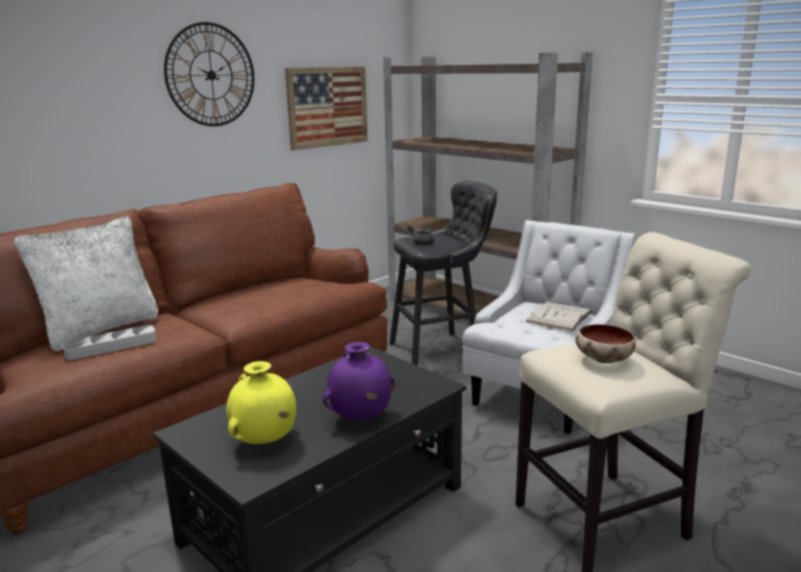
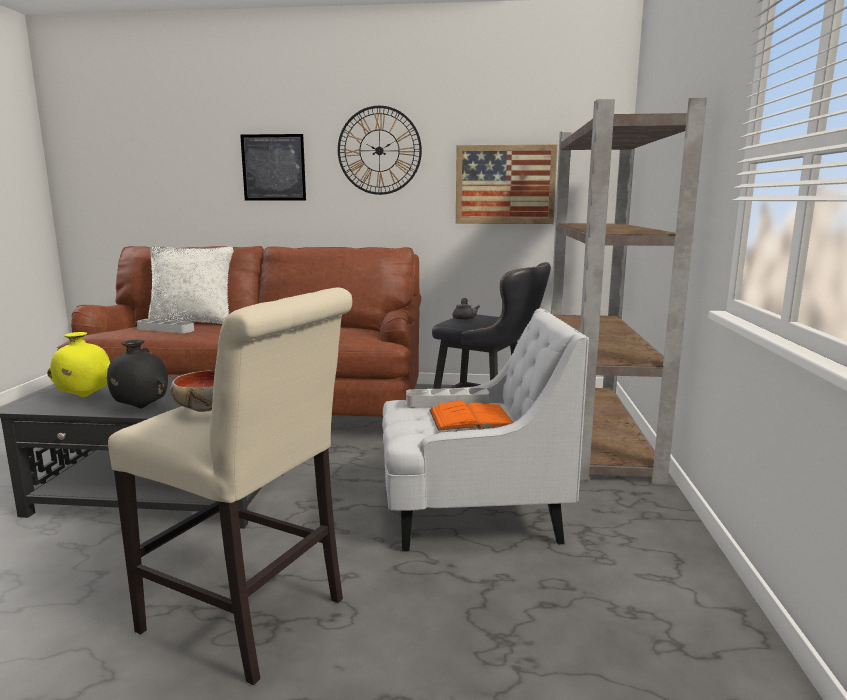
camera: 50 degrees right, 5 degrees down
(82, 101) = (273, 167): none -> picture
(360, 418) = (140, 408): purple vase -> black vase
(515, 312) = (447, 402): none -> grey tray
(559, 316) = (471, 418): white book -> orange book

